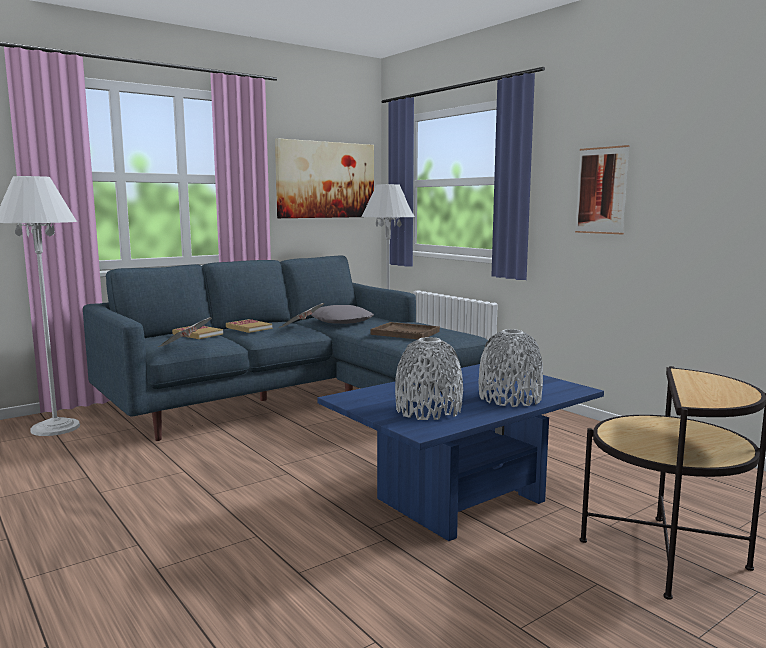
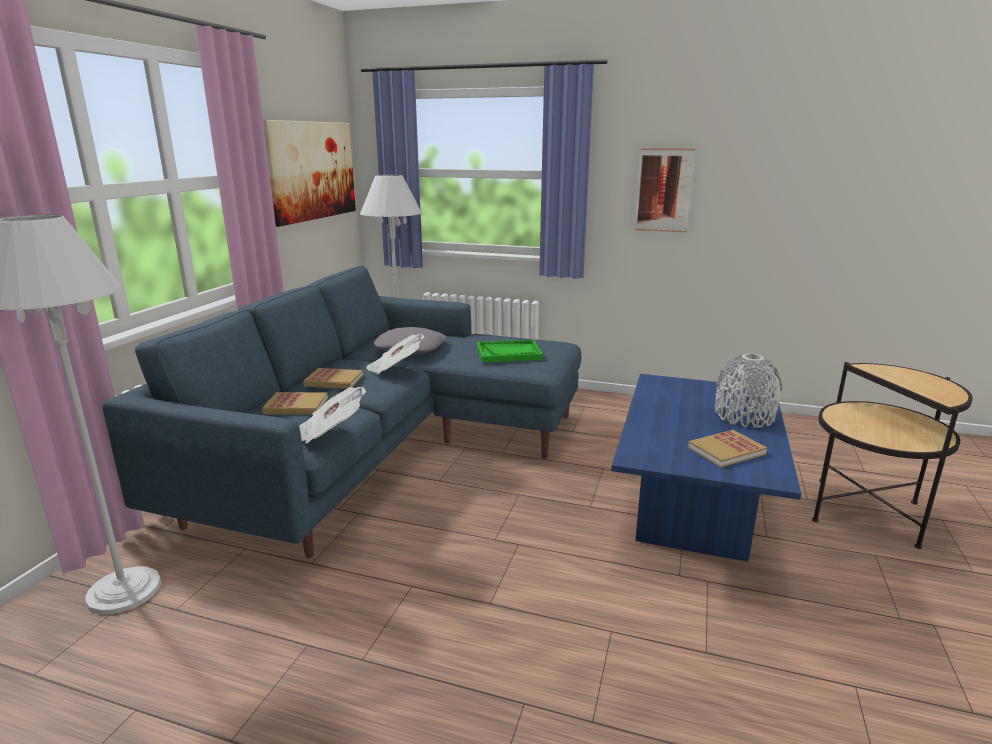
camera: 35 degrees left, 10 degrees up
(405, 333) = (509, 353): brown tray -> green tray
(428, 410) = (726, 451): grey vase -> book

